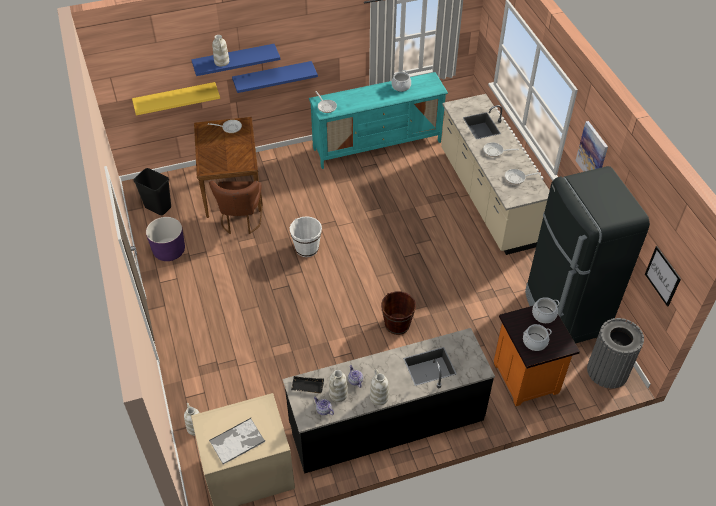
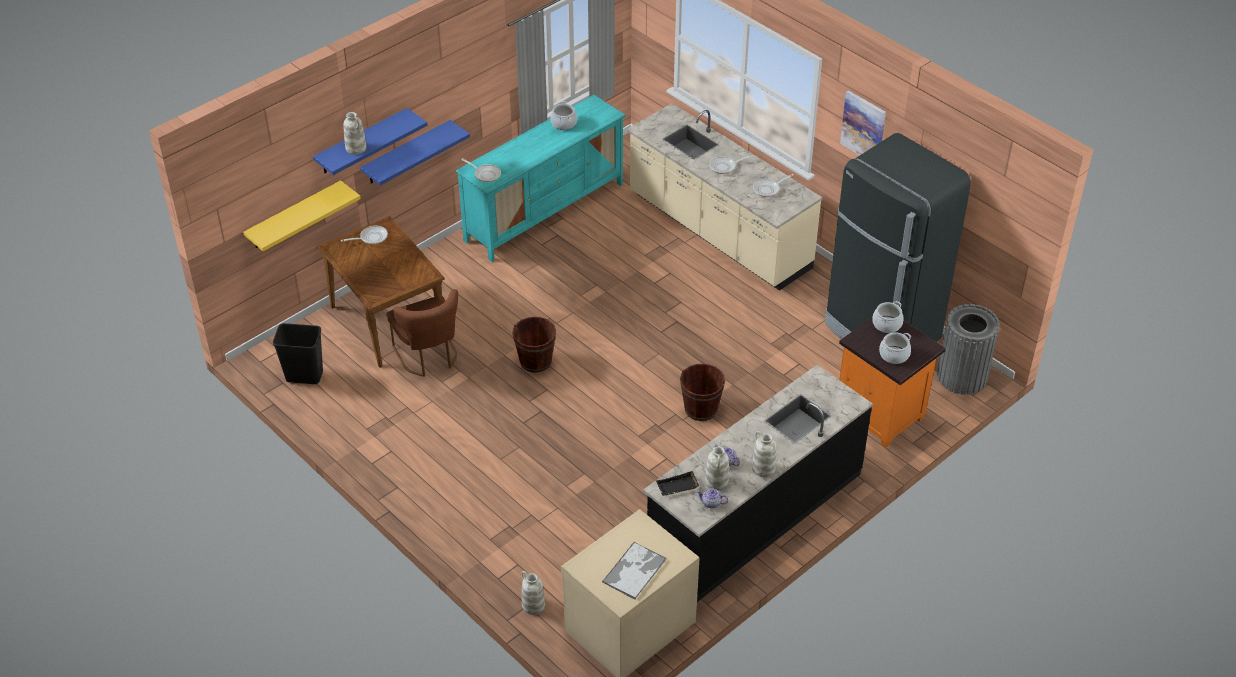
camera: 25 degrees left, 5 degrees down
(169, 251) = (357, 422): purple planter -> none
(307, 248) = (535, 361): white bucket -> brown bucket
(662, 276) = (1001, 234): picture -> none

